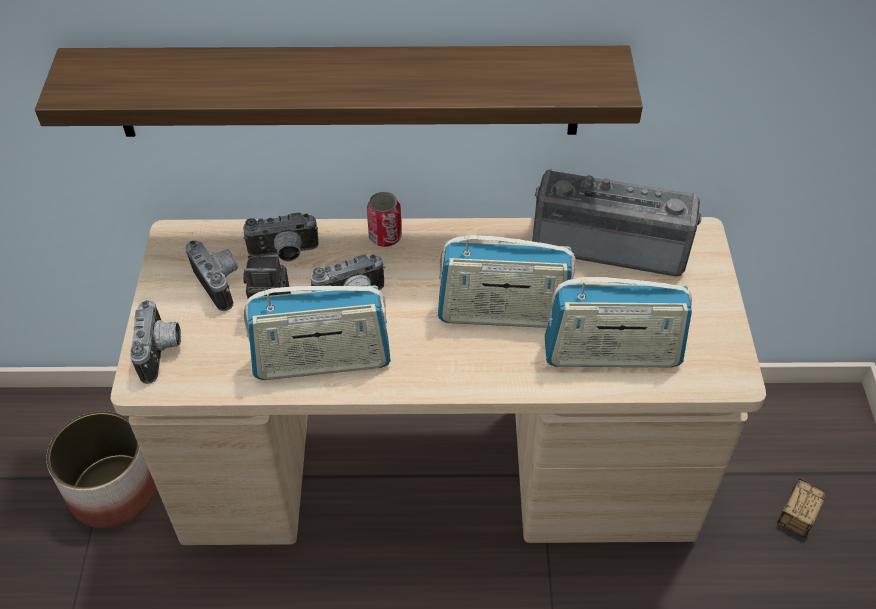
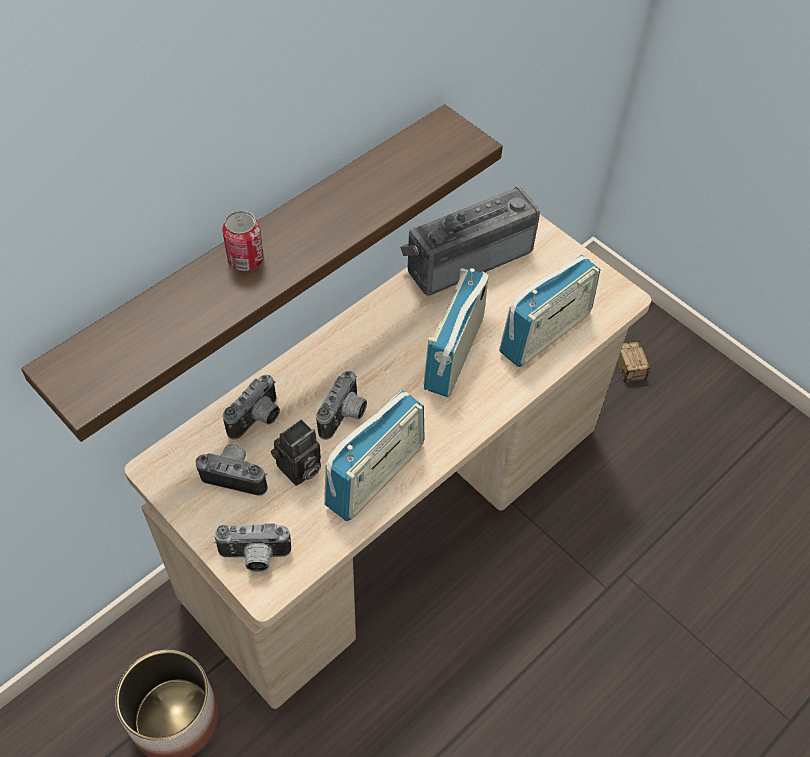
camera: 45 degrees left, 5 degrees up
(162, 352) = (254, 558): camera -> camera turned 135 degrees clockwise
(385, 237) = (316, 355): can -> can (245, 259)
(503, 314) = (454, 354): radio -> radio turned 150 degrees clockwise

